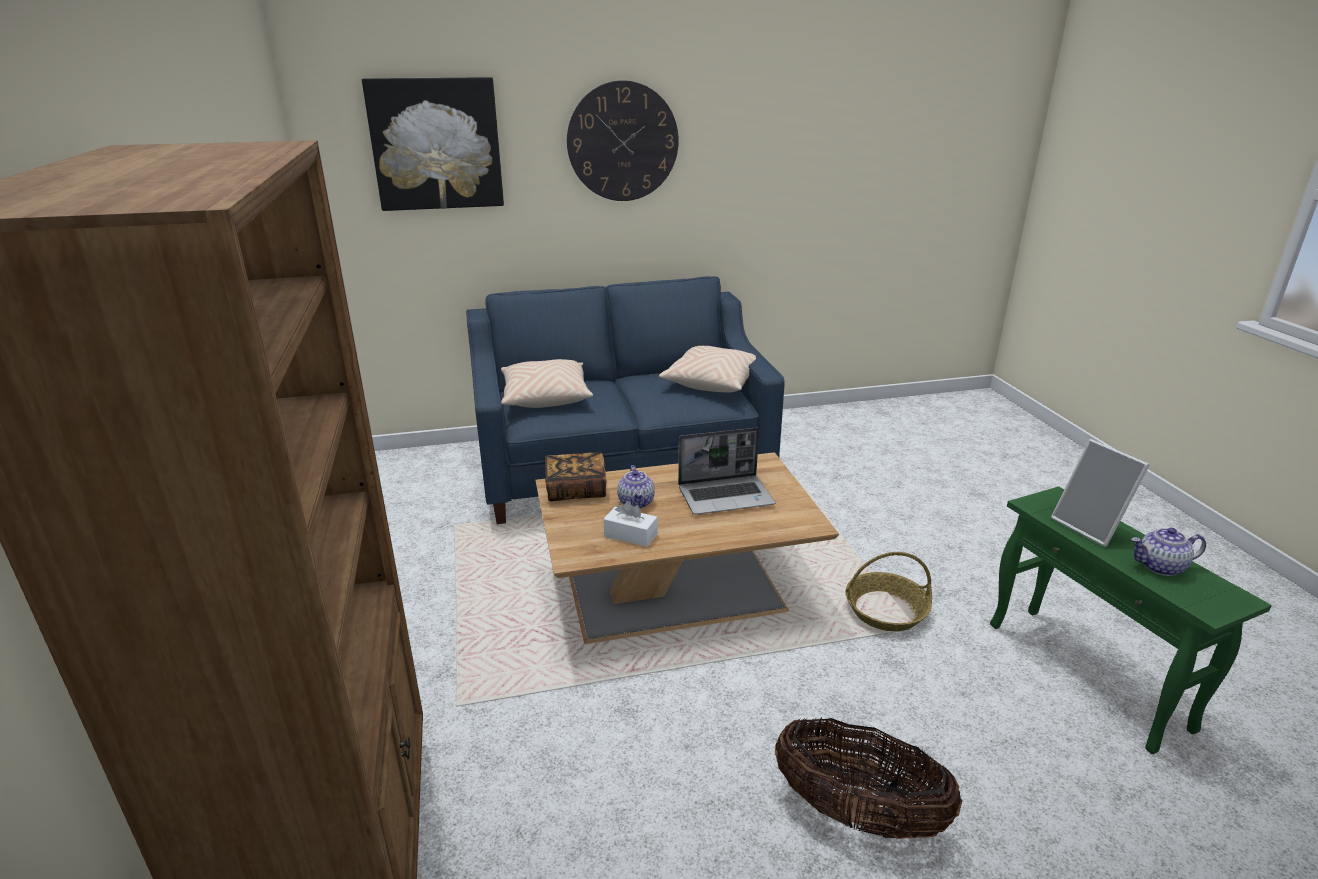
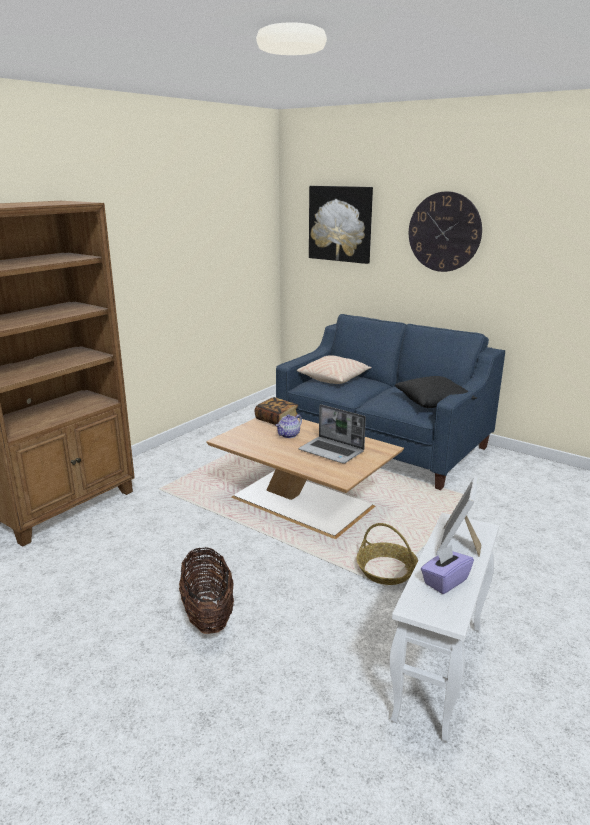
camera: 50 degrees right, 5 degrees down
(630, 535) = (259, 444): white tissue box -> none
(713, 382) = (434, 402): beige pillow -> black pillow
(1085, 674) = (439, 671): green side table -> white side table
(1160, 567) = (445, 581): teapot -> purple tissue box

